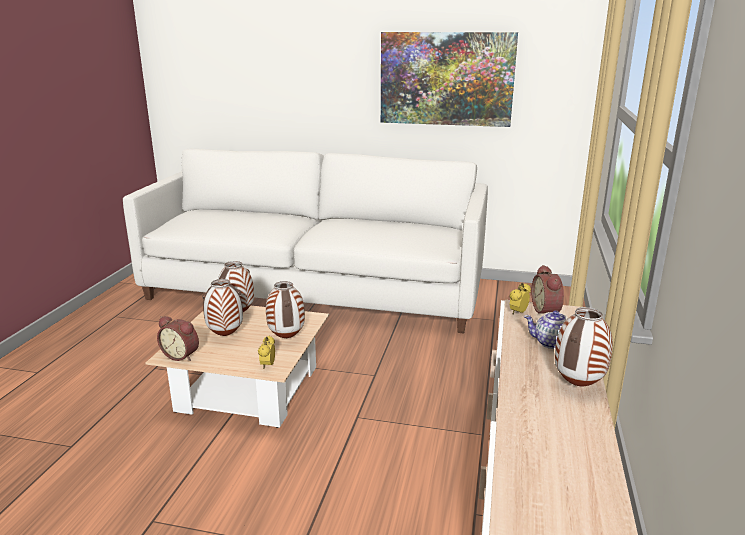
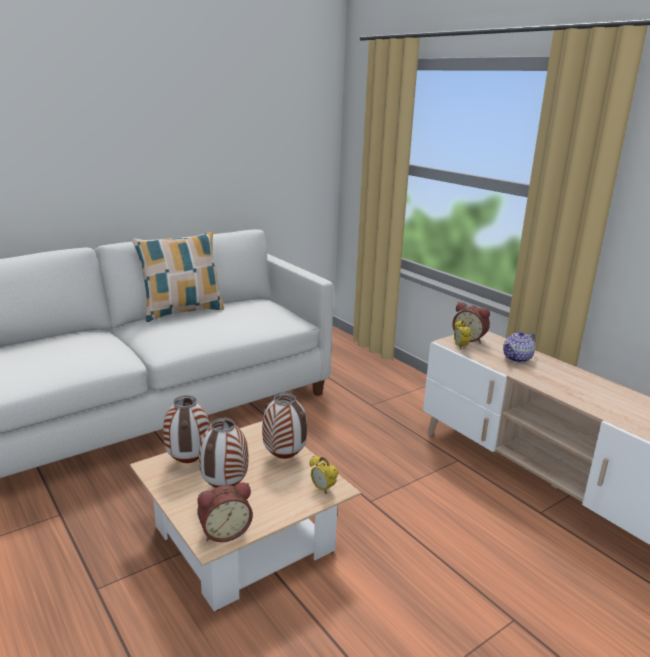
camera: 50 degrees left, 0 degrees up
(371, 220) = (182, 311): none -> pillow
(446, 79) = (209, 146): picture -> none
(578, 386) = (581, 377): vase -> none

